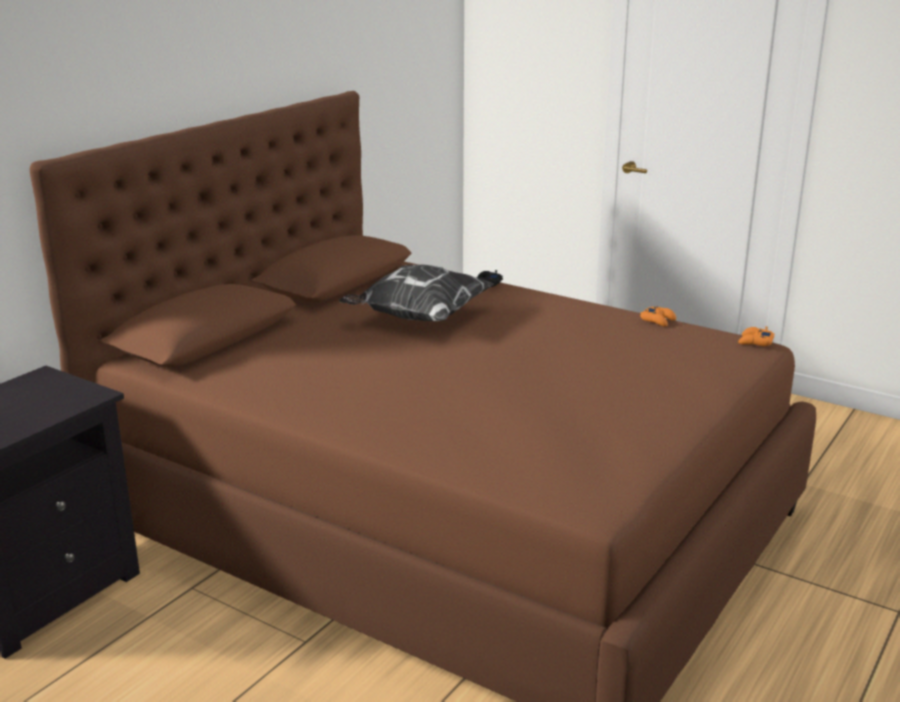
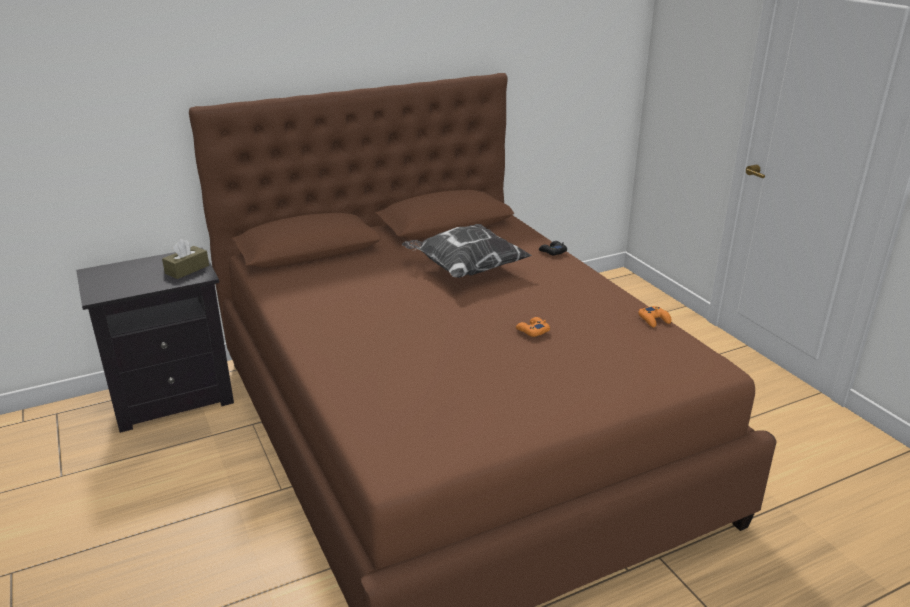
camera: 30 degrees right, 5 degrees up
(62, 393) = (187, 269): none -> brown tissue box
(755, 342) = (718, 364): orange game controller -> orange game controller (532, 330)

